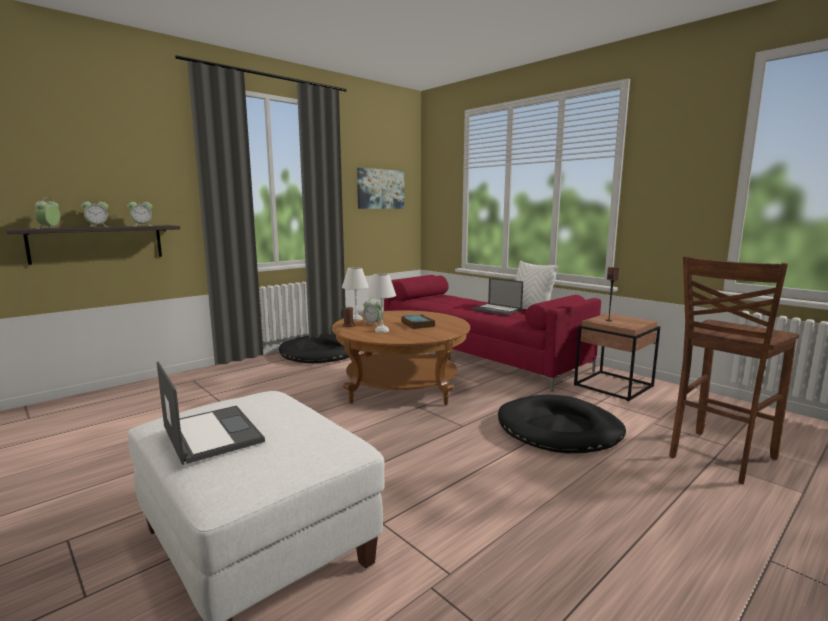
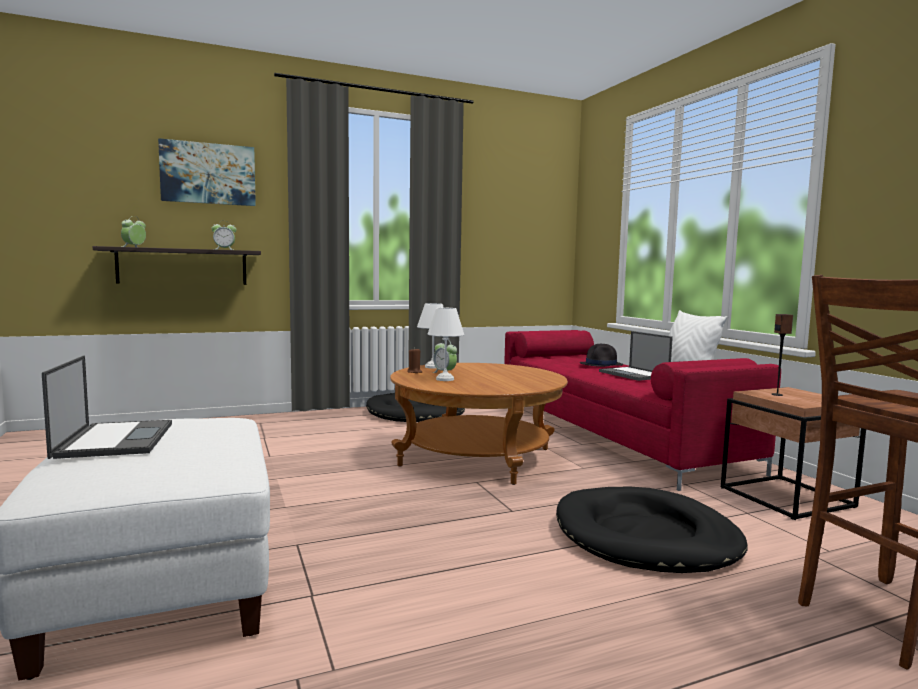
camera: 20 degrees right, 5 degrees down
(97, 226) = (181, 248): alarm clock -> none
(380, 189) = (517, 220): picture -> picture (208, 173)
(417, 324) = (497, 377): book -> none
(465, 303) = (601, 364): none -> black hat

